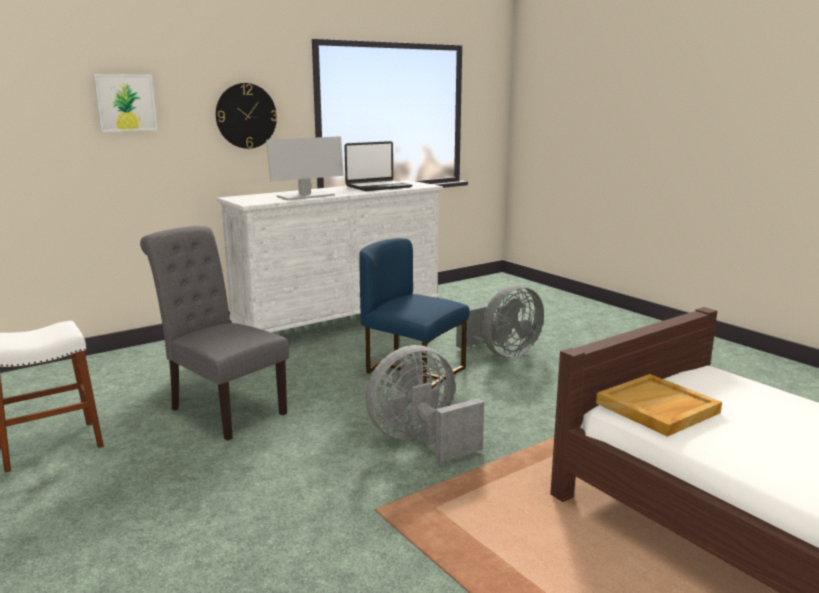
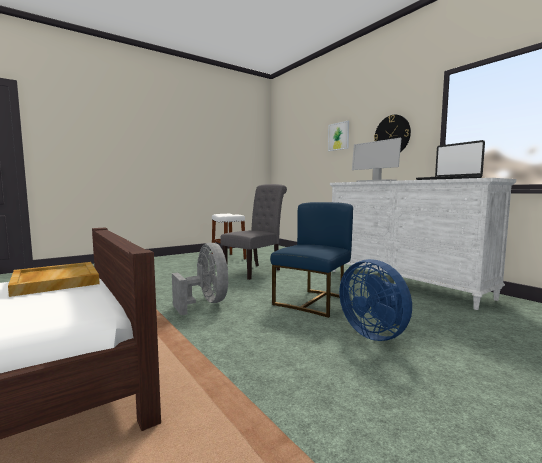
camera: 90 degrees right, 10 degrees down
(503, 354) = (375, 334): grey fan -> blue fan

